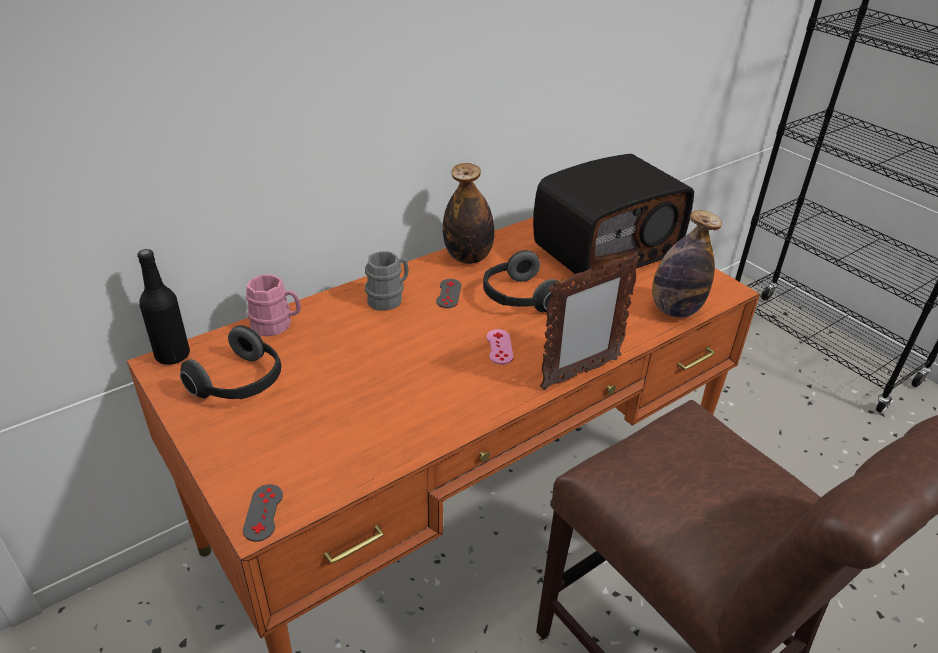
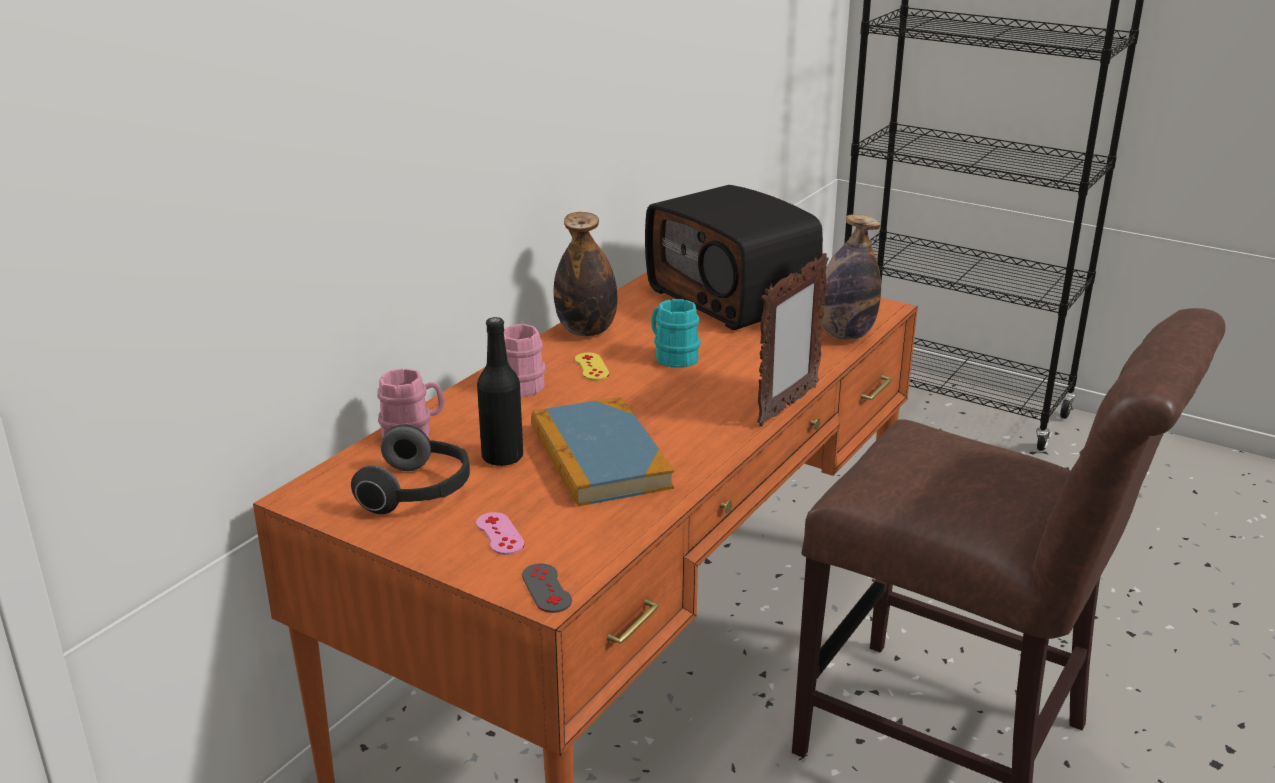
camera: 20 degrees left, 10 degrees down
(173, 355) = (309, 486): black bottle -> black bottle (502, 457)
(389, 298) = (526, 383): grey mug -> pink mug
(394, 386) = (599, 457): none -> book
(448, 293) = (591, 367): grey game controller -> yellow game controller
(499, 347) = (686, 401): pink game controller -> pink game controller (499, 534)
(518, 298) = (672, 356): headphones -> turquoise mug
(605, 250) = (733, 297): radio -> radio turned 105 degrees clockwise

